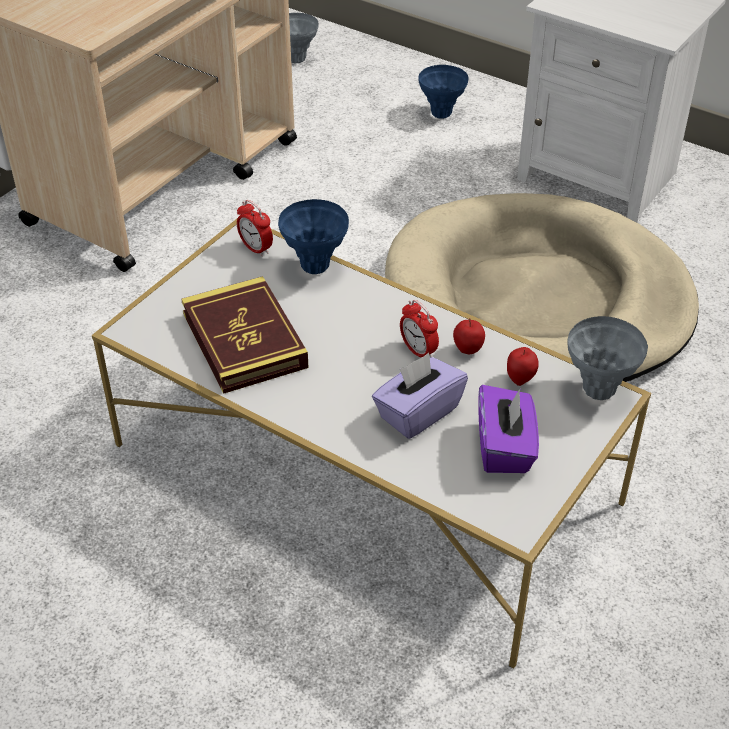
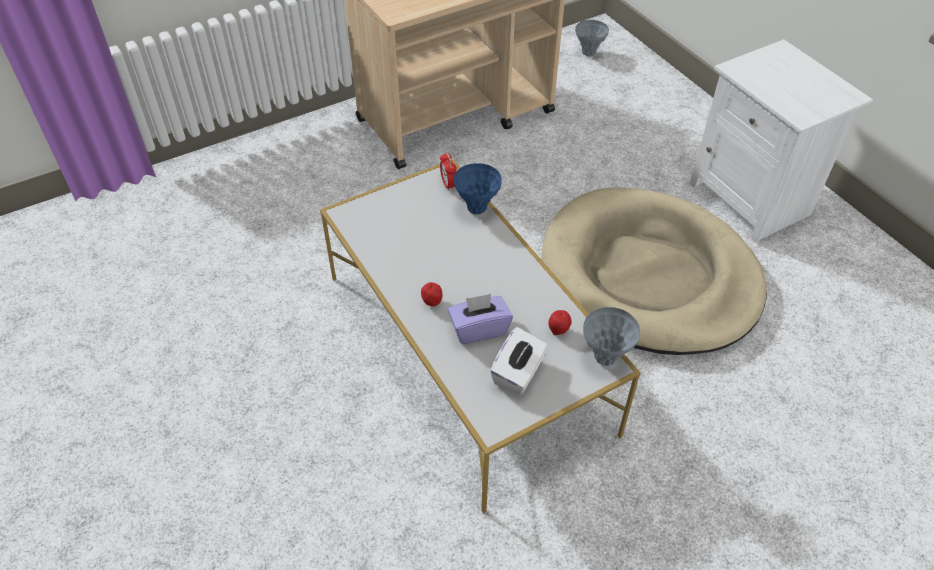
camera: 25 degrees right, 5 degrees up
(244, 340) = (404, 243): book -> none
(418, 351) = (505, 288): alarm clock -> none
(441, 114) = (665, 120): blue vase -> none
(467, 350) = (537, 299): apple -> apple (432, 303)
(505, 448) = (518, 373): purple tissue box -> white tissue box

